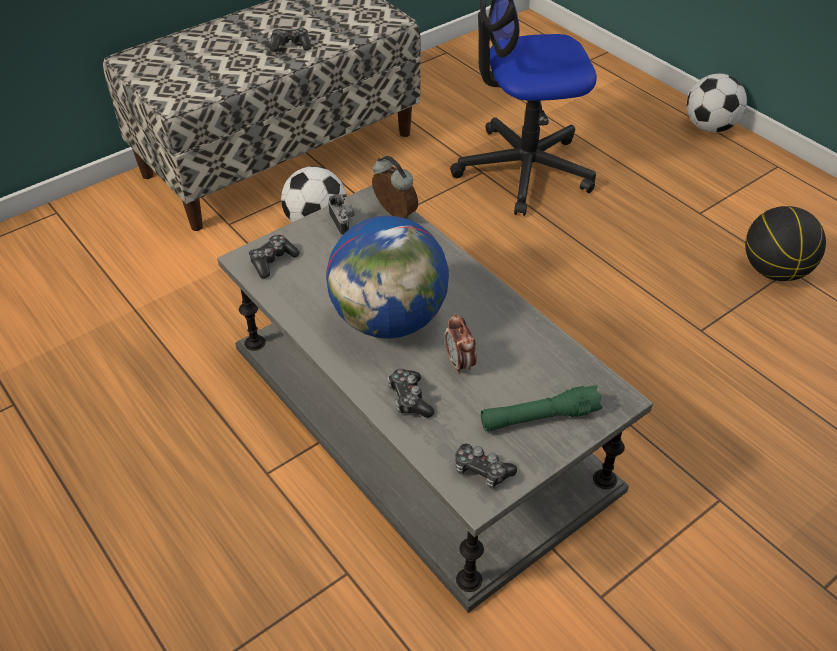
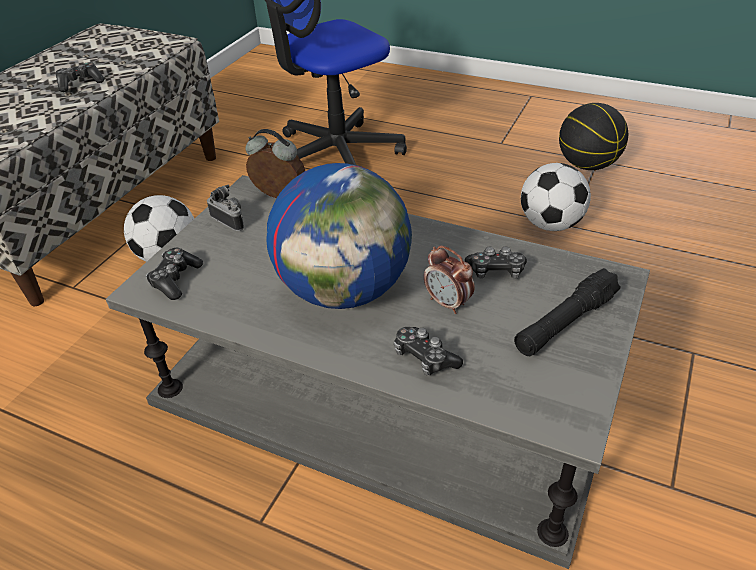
camera: 25 degrees left, 5 degrees down
(481, 471) = (555, 398): game controller -> game controller (496, 271)
(539, 418) = (565, 323): green flashlight -> black flashlight
(710, 127) = (462, 84): football -> football (551, 224)

